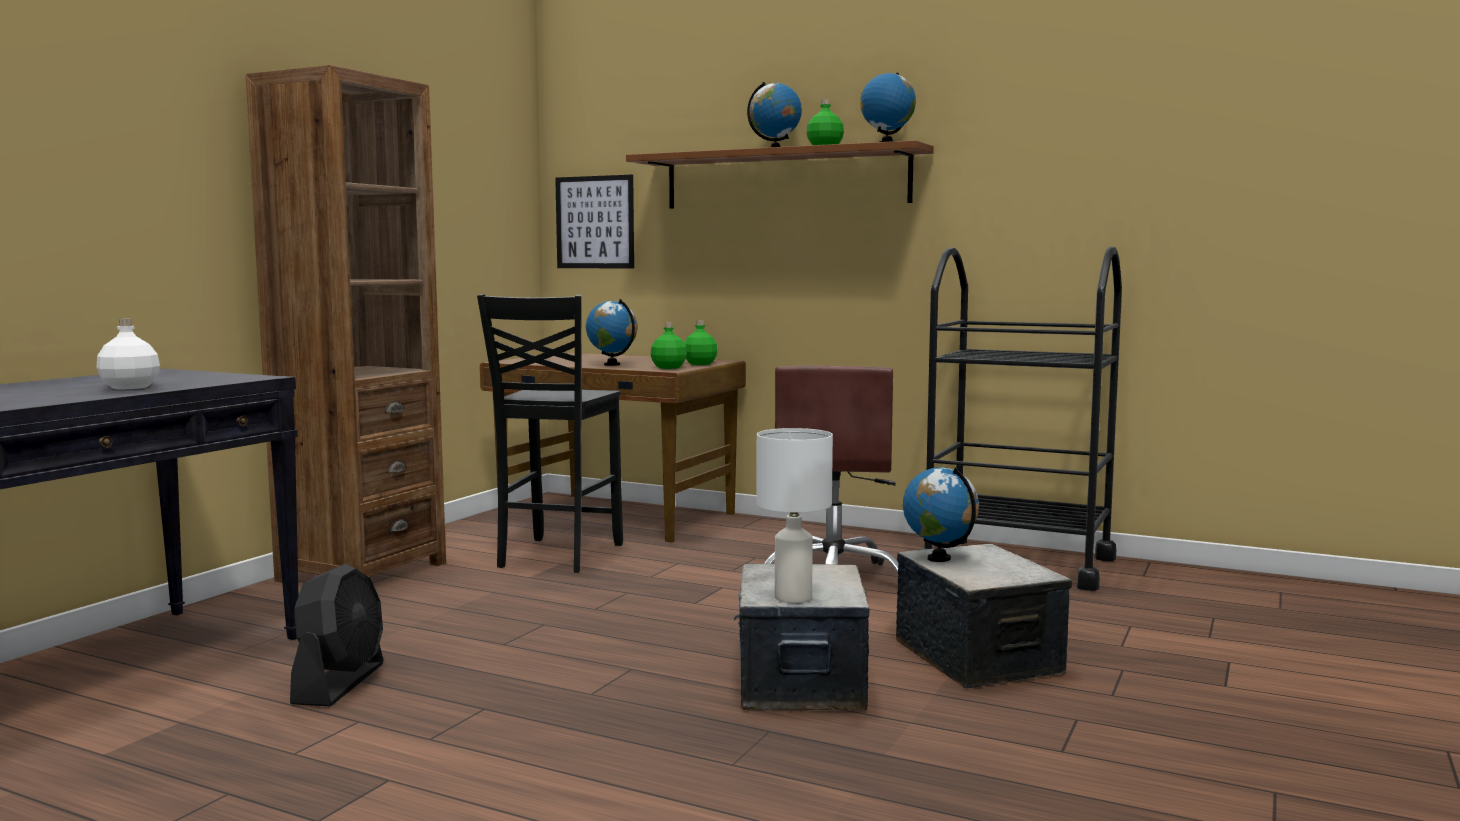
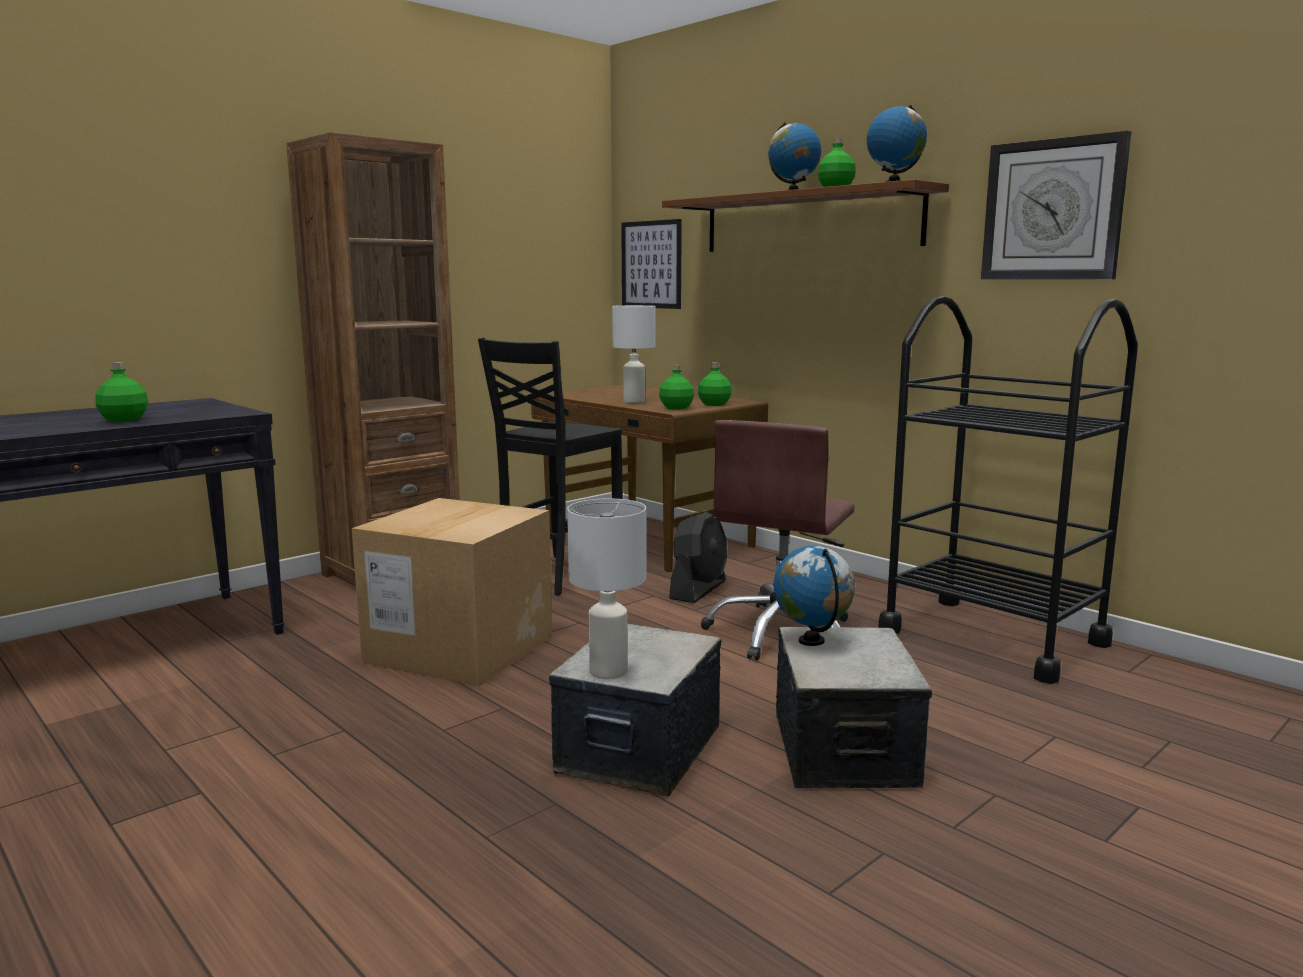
camera: 20 degrees right, 5 degrees up
(129, 387) = (123, 420): white bottle -> green bottle
(339, 683) = (266, 684): black fan -> black fan (698, 590)
(526, 627) = (460, 648): none -> cardboard box
(612, 364) = (634, 401): globe -> white table lamp
(1034, 171) = (1053, 210): none -> wall clock

